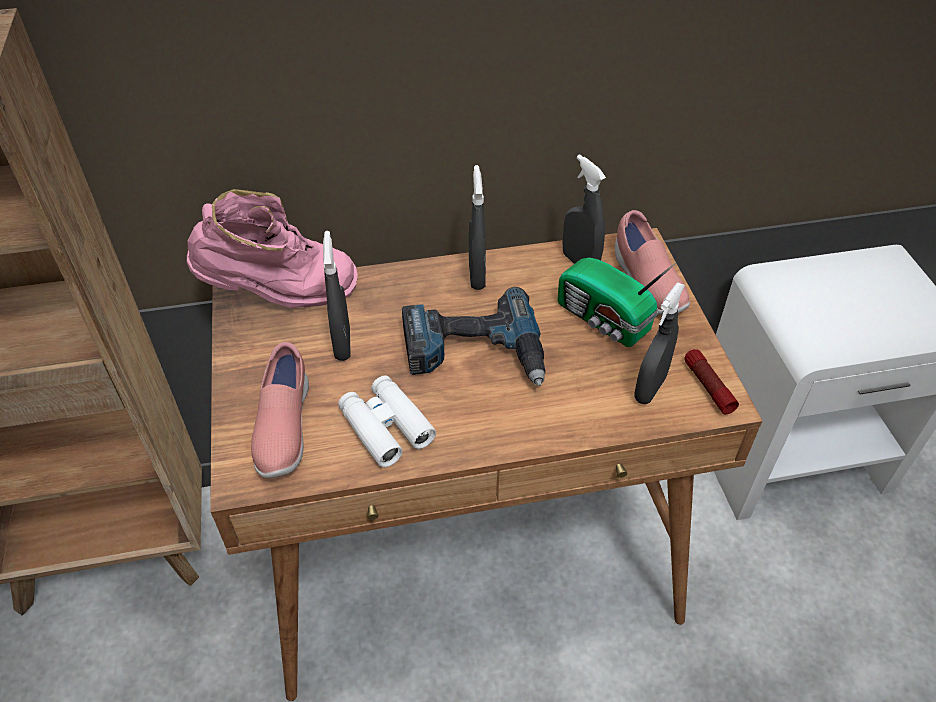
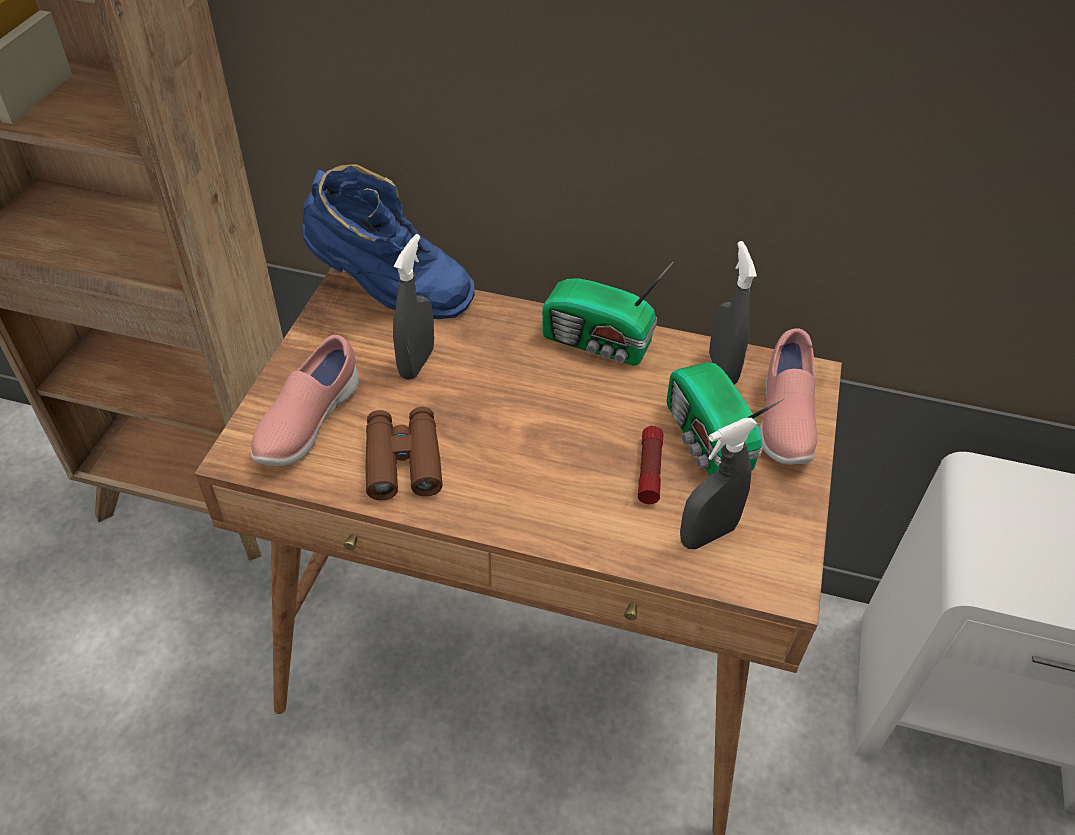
camera: 25 degrees right, 0 degrees up
(280, 297) = (389, 295): pink boot -> blue boot
(386, 427) = (403, 461): white binoculars -> brown binoculars
(474, 353) = (541, 422): power drill -> none
(476, 276) = (598, 343): grey spray bottle -> radio
(708, 387) = (777, 560): flashlight -> flashlight (649, 470)

